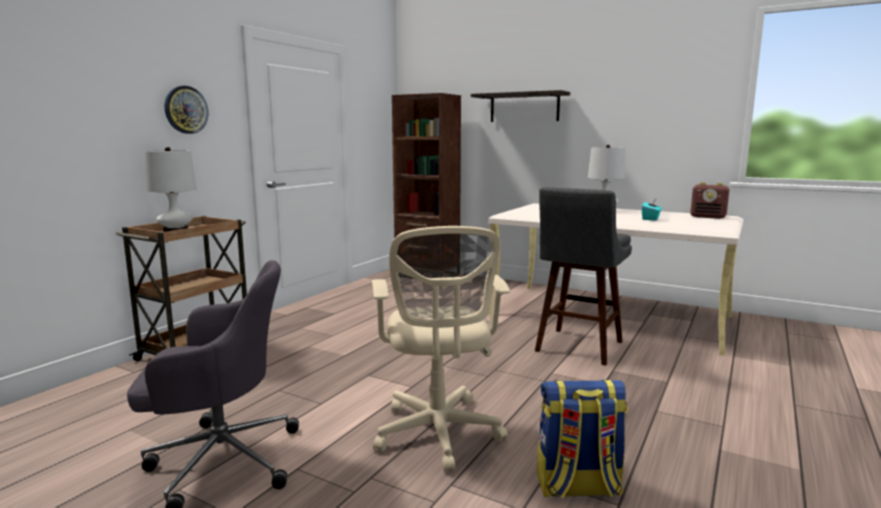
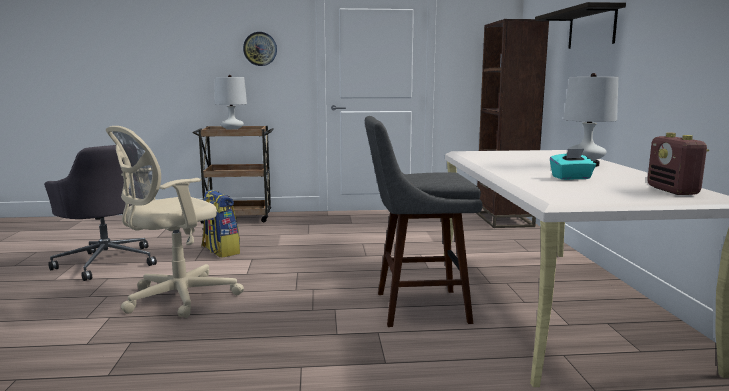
camera: 55 degrees right, 0 degrees up
(577, 487) = (126, 356): backpack -> backpack (220, 251)

